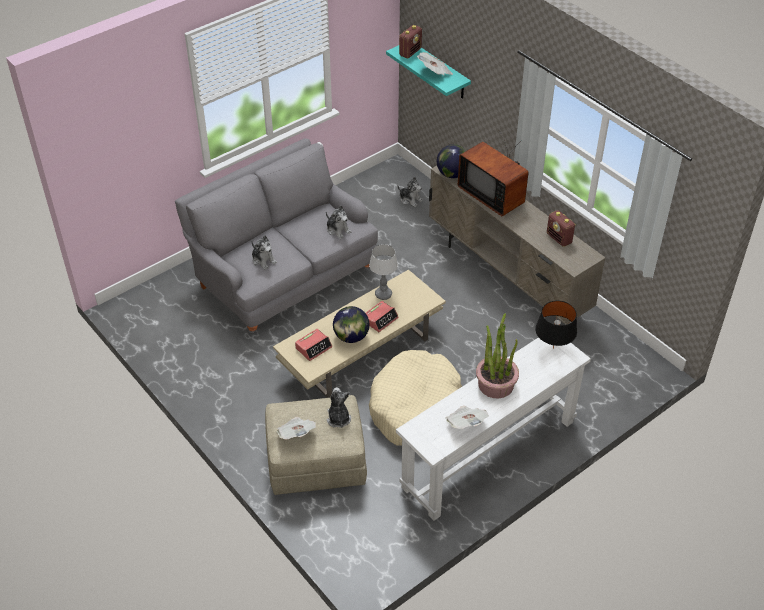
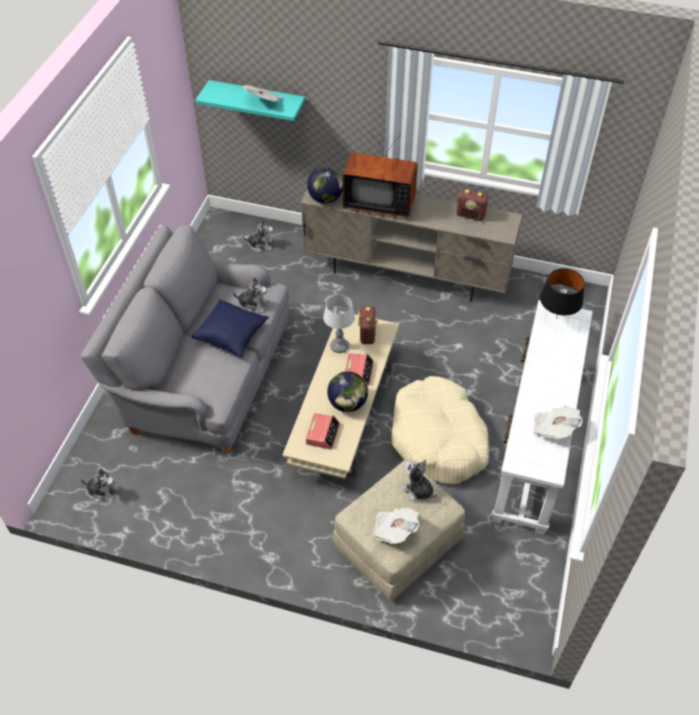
camera: 35 degrees left, 5 degrees up
(263, 260) = (208, 372): plush toy -> plush toy (103, 491)
(303, 244) = (231, 335): none -> blue pillow
(410, 52) = (221, 92): radio -> radio (367, 334)
(496, 384) = (543, 377): potted plant -> none

